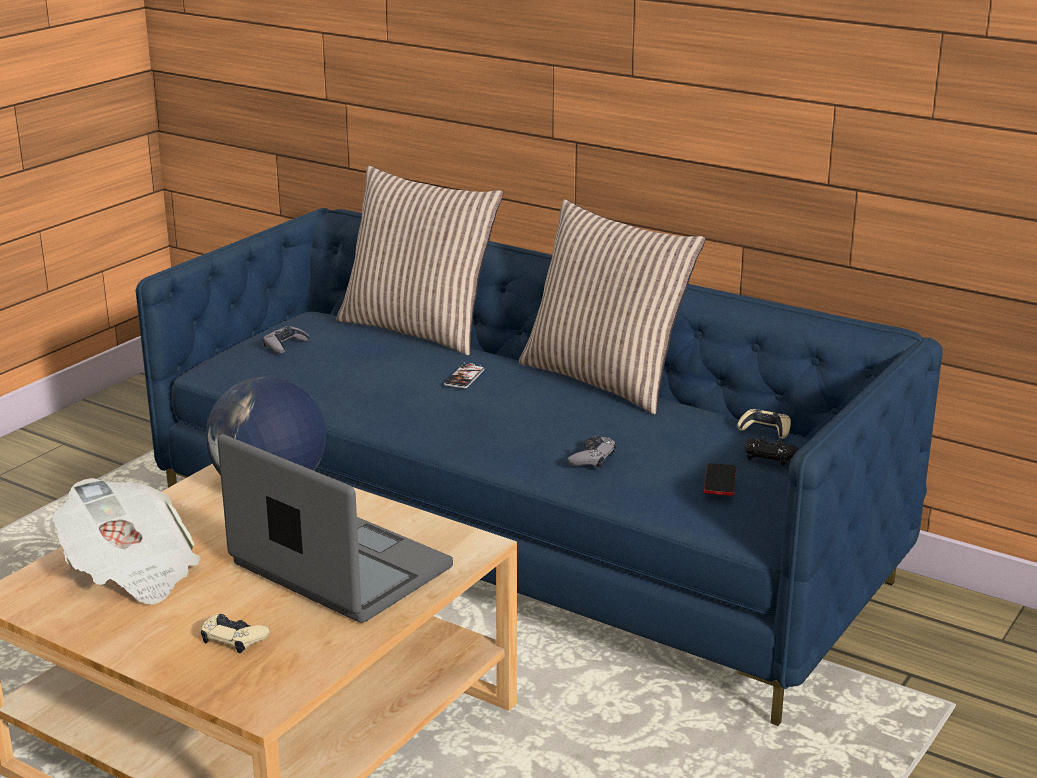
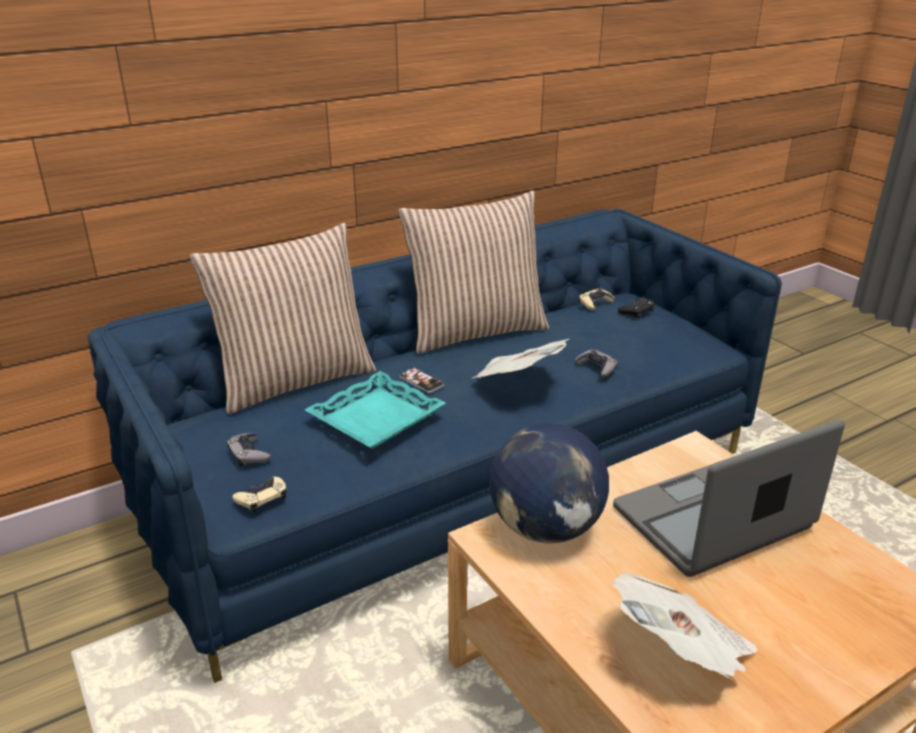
camera: 65 degrees left, 5 degrees up
(233, 638) = (823, 603): beige game controller -> beige game controller (262, 498)
(379, 374) = (375, 417): none -> turquoise tray
(510, 420) = (518, 381): none -> newspaper
(720, 481) = (659, 335): phone -> none

